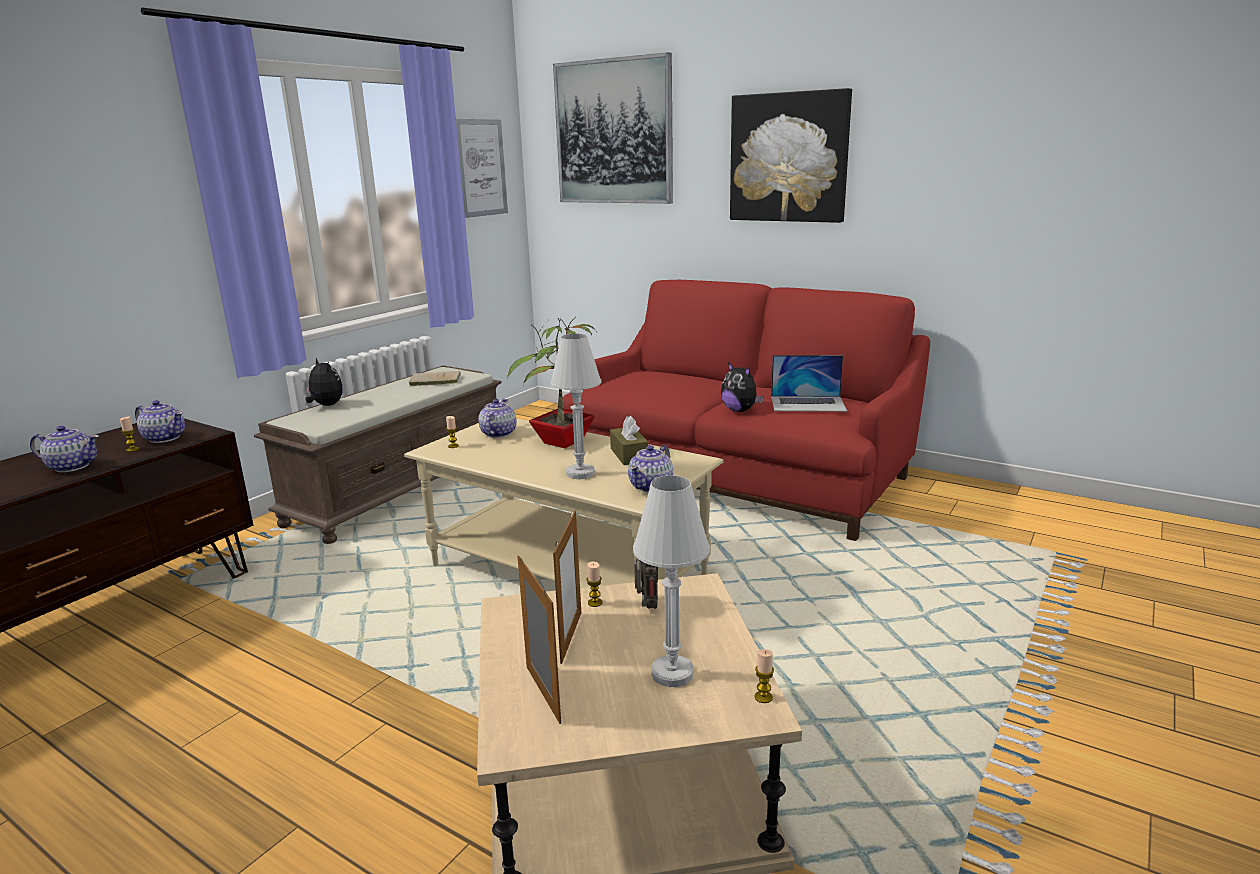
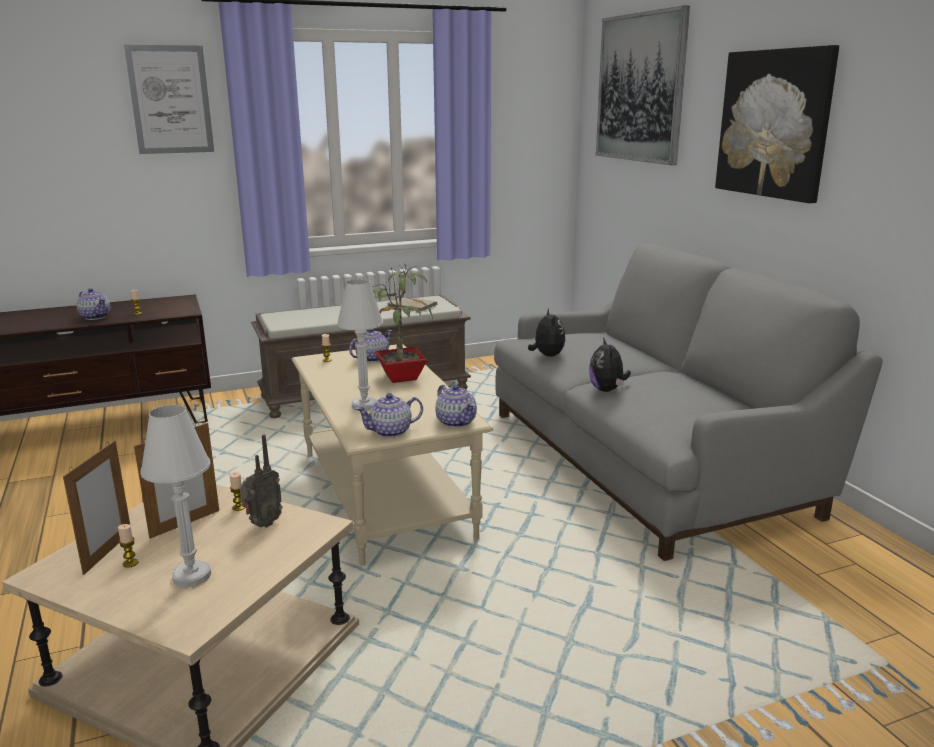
camera: 35 degrees right, 0 degrees up
(164, 438) = (163, 310): teapot -> teapot (456, 422)
(326, 405) = (312, 309): plush toy -> plush toy (547, 355)
(481, 168) = (524, 119): picture -> picture (170, 100)
(629, 455) = (426, 402): brown tissue box -> none
(739, 474) = (648, 460): red sofa -> grey sofa
(763, 697) = (210, 621): candle -> candle (130, 563)
(808, 403) = (678, 400): laptop -> none

